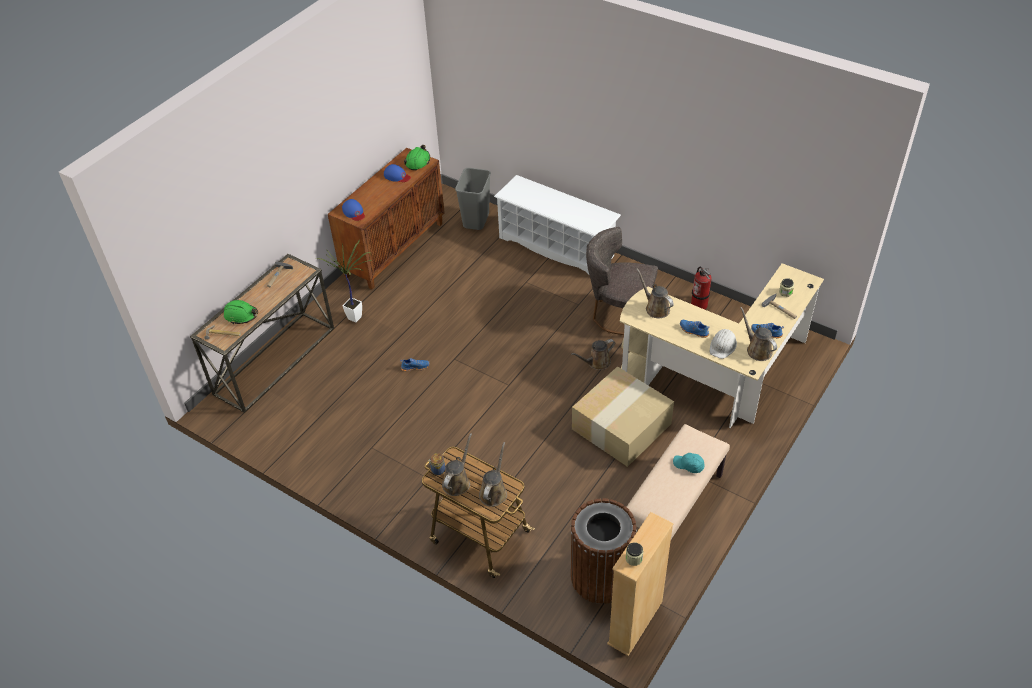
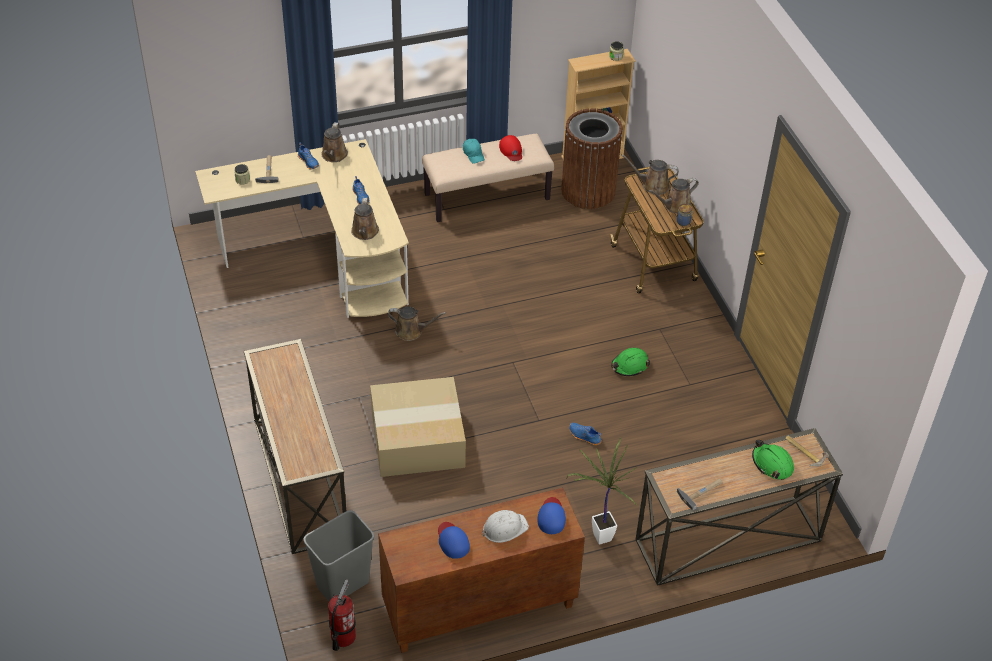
camera: 145 degrees left, 0 degrees up
(418, 162) = (406, 547): green hard hat -> green hard hat (629, 366)
(494, 492) = (652, 186): brown watering can -> brown watering can turned 45 degrees clockwise
(557, 247) = (298, 479): white shoe rack -> console table
(619, 314) = (334, 362): grey chair -> none
(621, 425) = (454, 270): cardboard box -> cardboard box (416, 440)
(665, 491) = (511, 150): none -> red cap
(699, 305) = (252, 322): fire extinguisher -> fire extinguisher (343, 637)
(723, 346) = (355, 173): white hard hat -> white hard hat (504, 528)

